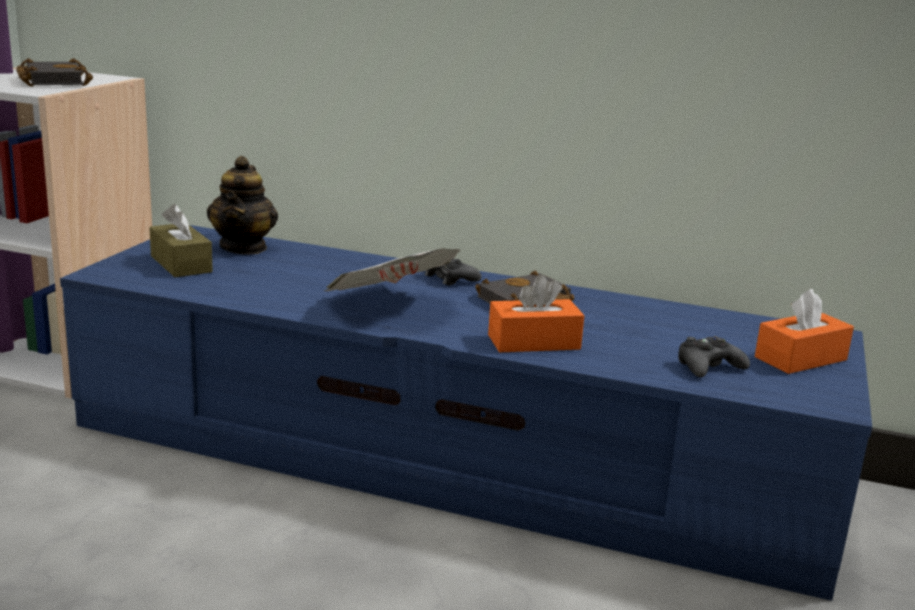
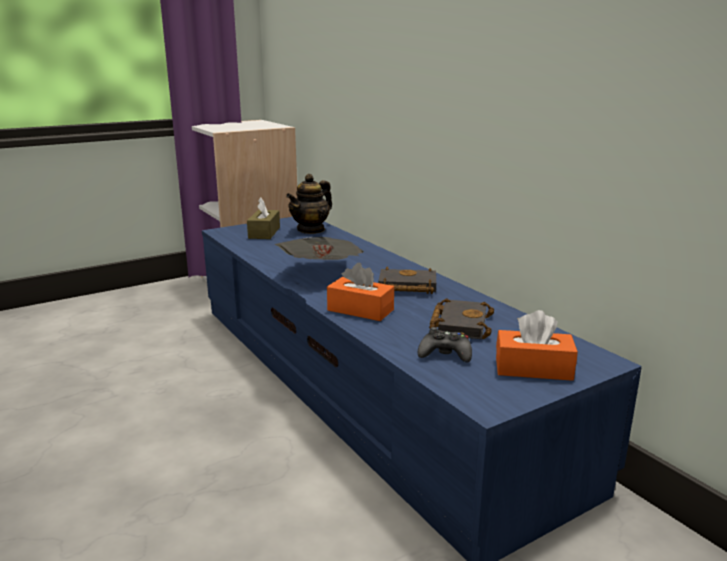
camera: 40 degrees right, 0 degrees up
(51, 81) = (243, 126): black book -> black book (459, 324)
(450, 278) = (389, 265): black game controller -> none

